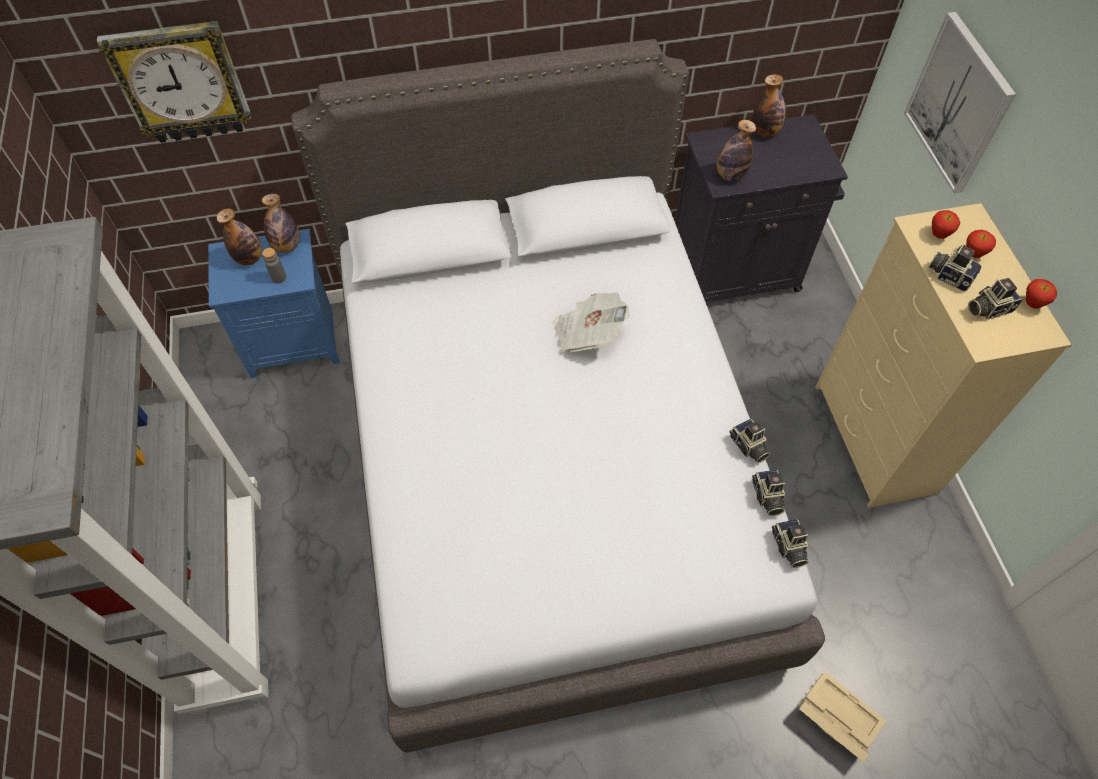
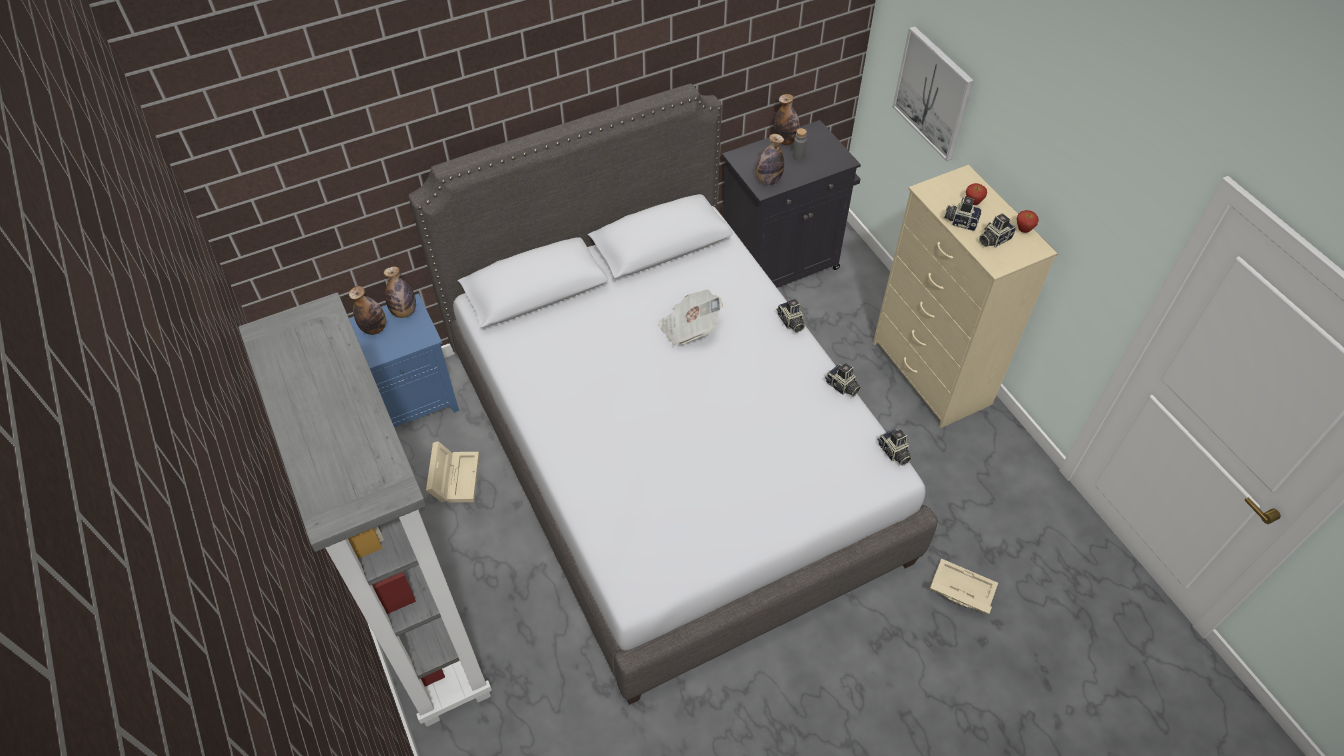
camera: 15 degrees left, 5 degrees down
(181, 82) = (318, 185): wall clock -> none
(279, 277) = (407, 339): grey bottle -> grey bottle (798, 156)
(312, 436) = (455, 477): none -> beige storage box
(766, 497) = (867, 420): camera -> camera (790, 322)
(938, 235) = (944, 193): apple -> none

